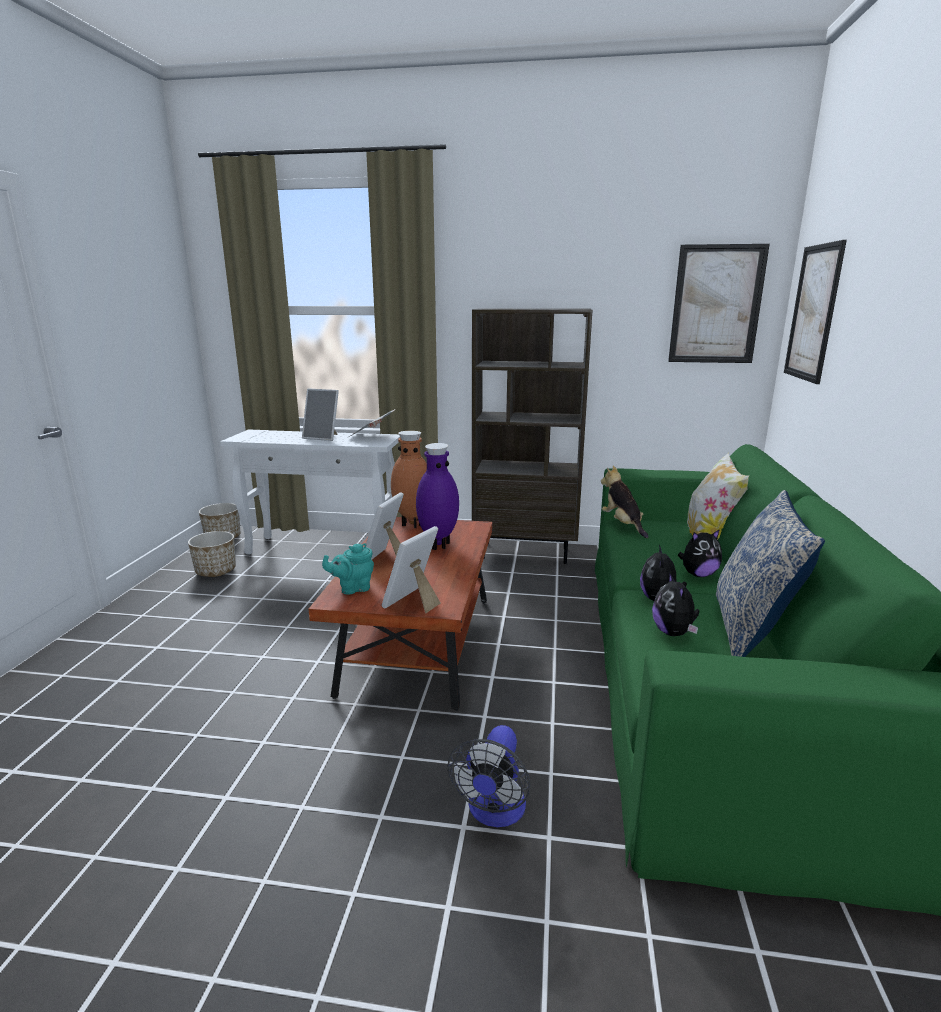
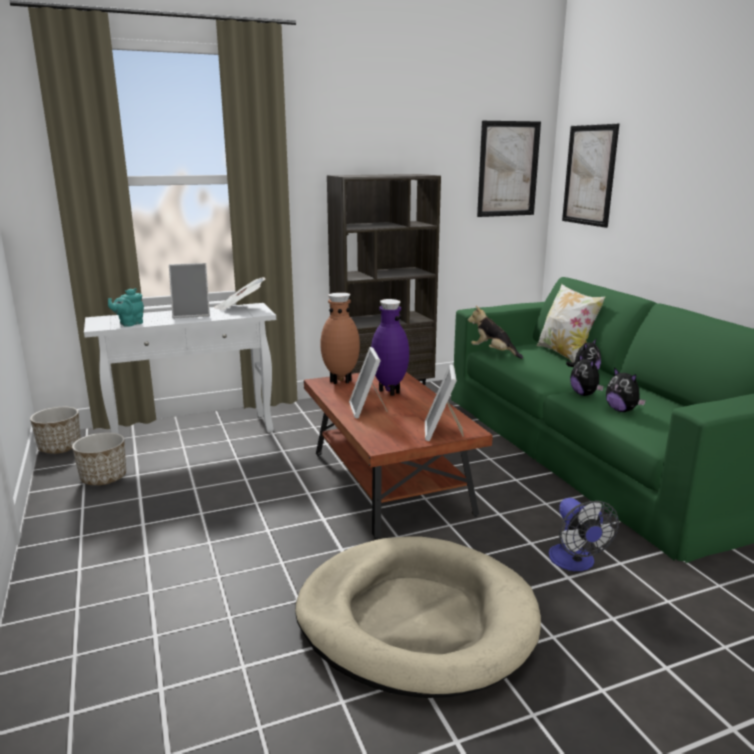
camera: 30 degrees left, 0 degrees up
(256, 801) = (416, 619): none -> beige dog bed
(352, 588) = (379, 435): turquoise teapot -> turquoise teapot (129, 324)
(751, 631) = (659, 399): pillow -> none

